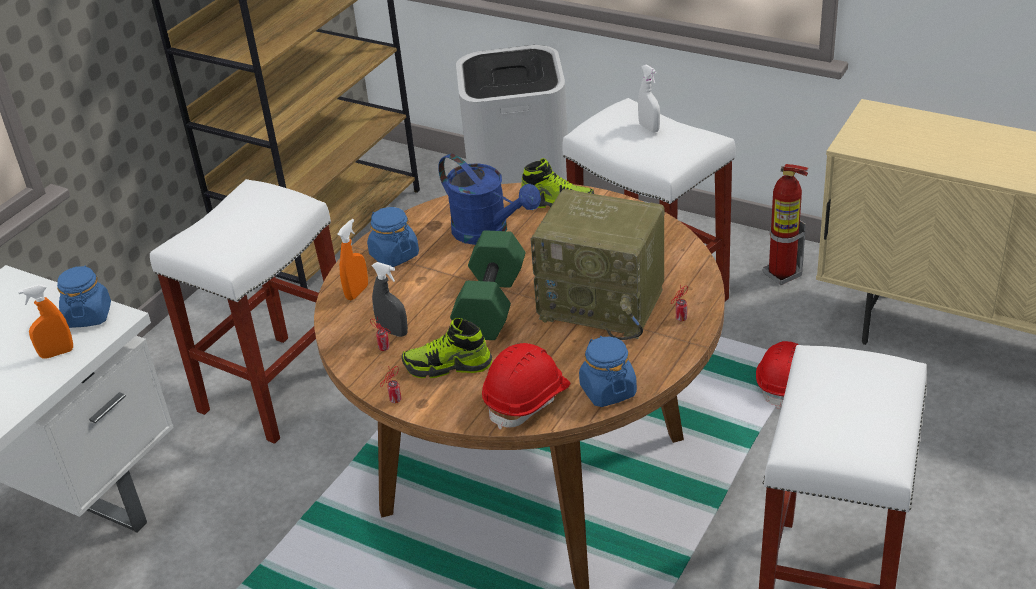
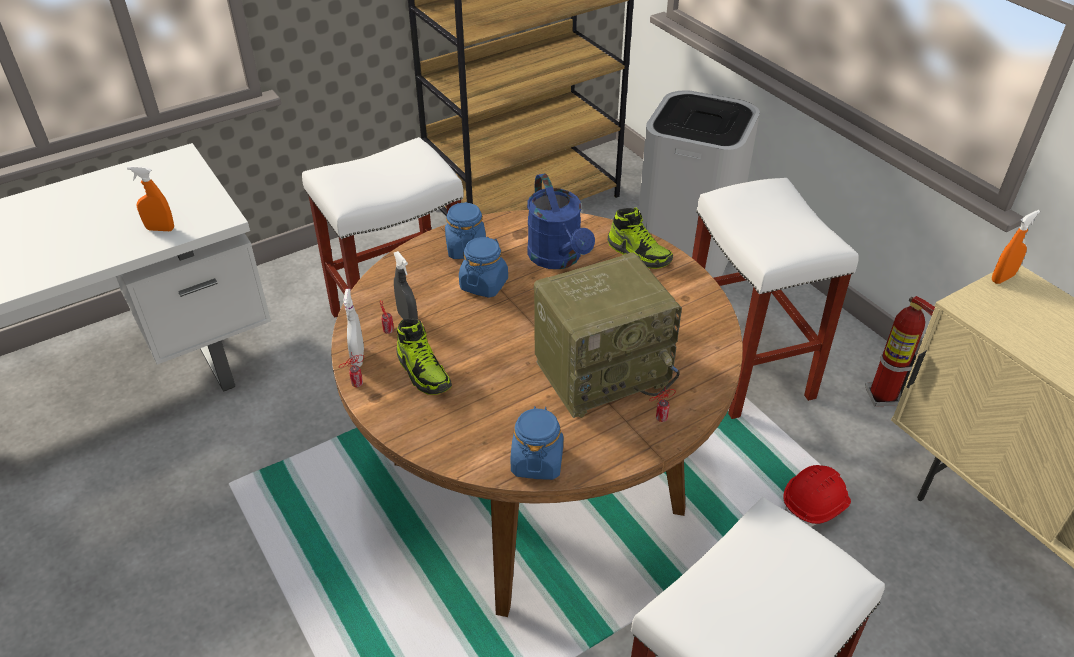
camera: 25 degrees right, 5 degrees up
(88, 316) = (207, 207): blue jar -> blue jar (484, 284)
(357, 292) = (410, 270): orange spray bottle -> orange spray bottle (1002, 278)
(448, 366) = (423, 372): shoe -> shoe turned 150 degrees counterclockwise
(492, 305) = (507, 329): green dumbbell -> none
(527, 399) = (461, 436): red hard hat -> none
(604, 303) = (603, 371): radio -> radio turned 75 degrees counterclockwise
(649, 128) = (782, 213): white spray bottle -> white spray bottle (358, 358)

